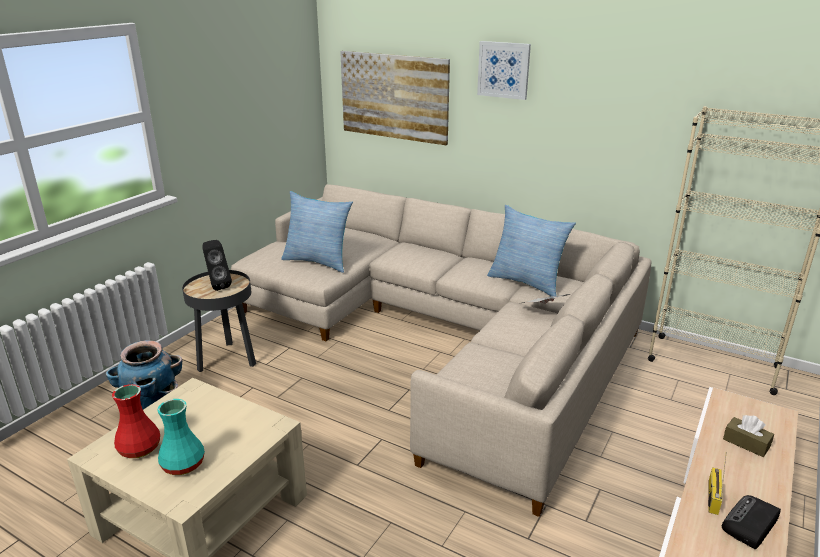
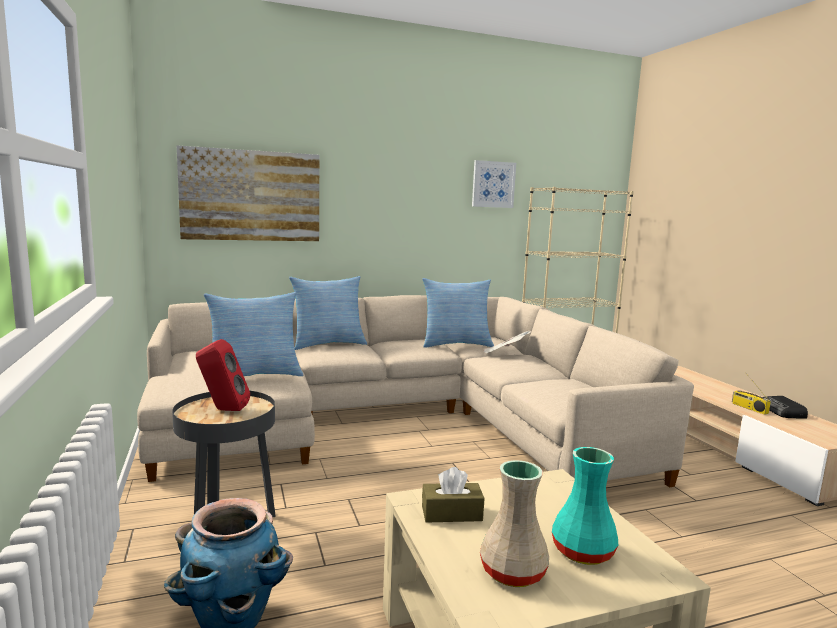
camera: 50 degrees left, 15 degrees down
(140, 448) = (514, 571): red vase -> beige vase
(217, 286) = (223, 410): black speaker -> red speaker
(423, 246) = (328, 344): none -> pillow
(503, 70) = (374, 164): picture -> picture (493, 184)
(746, 443) = (700, 384): brown tissue box -> brown tissue box (451, 513)

